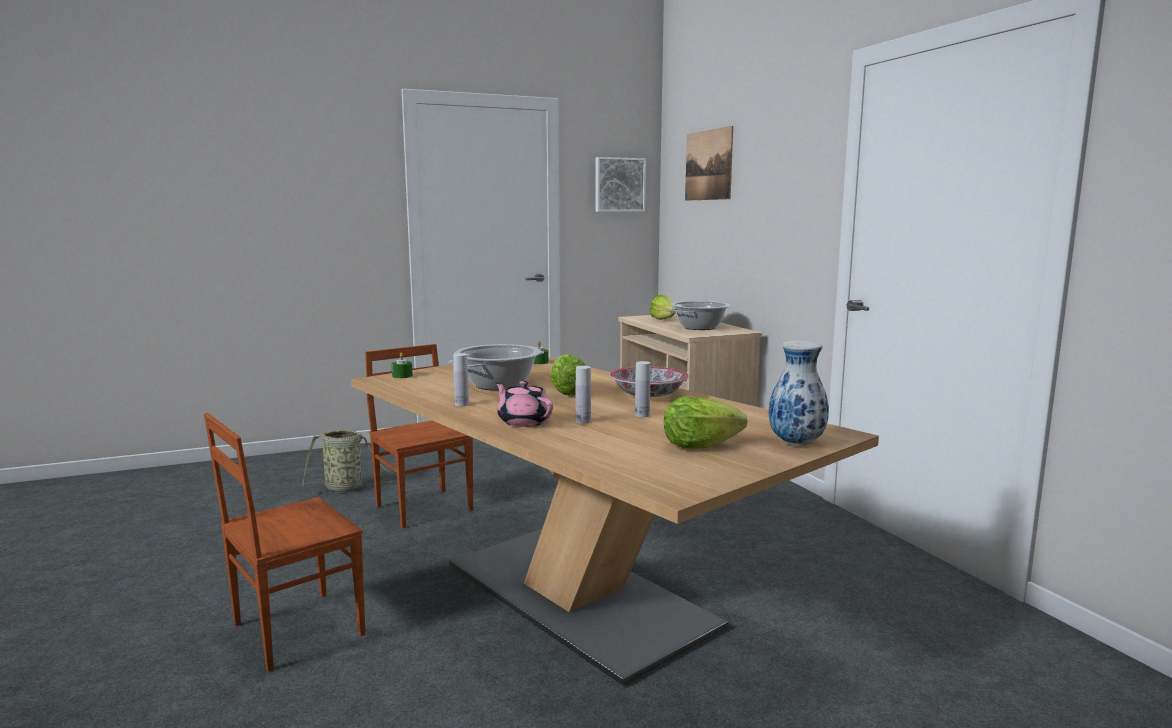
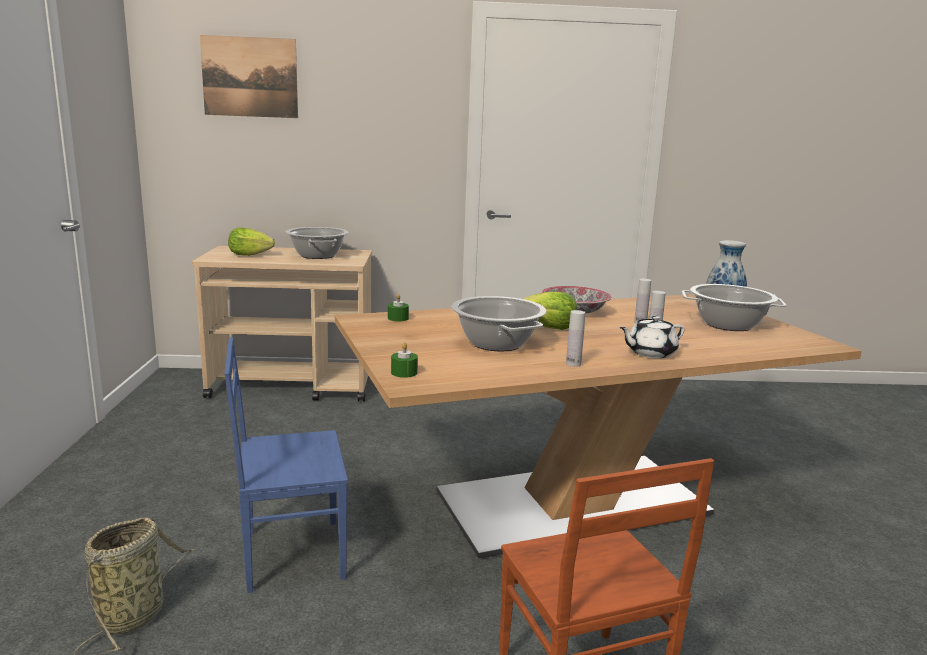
camera: 70 degrees left, 5 degrees up
(425, 507) = (292, 554): brown chair -> blue chair
(524, 422) = (650, 353): pink teapot -> white teapot
(619, 185) = (109, 89): picture -> none
(699, 446) = (728, 325): lettuce -> cooking pot

